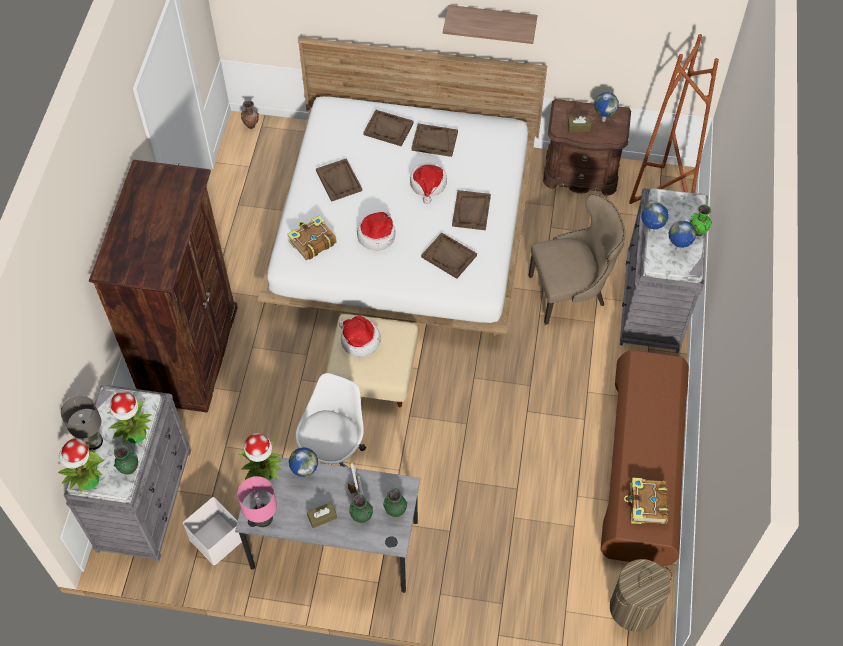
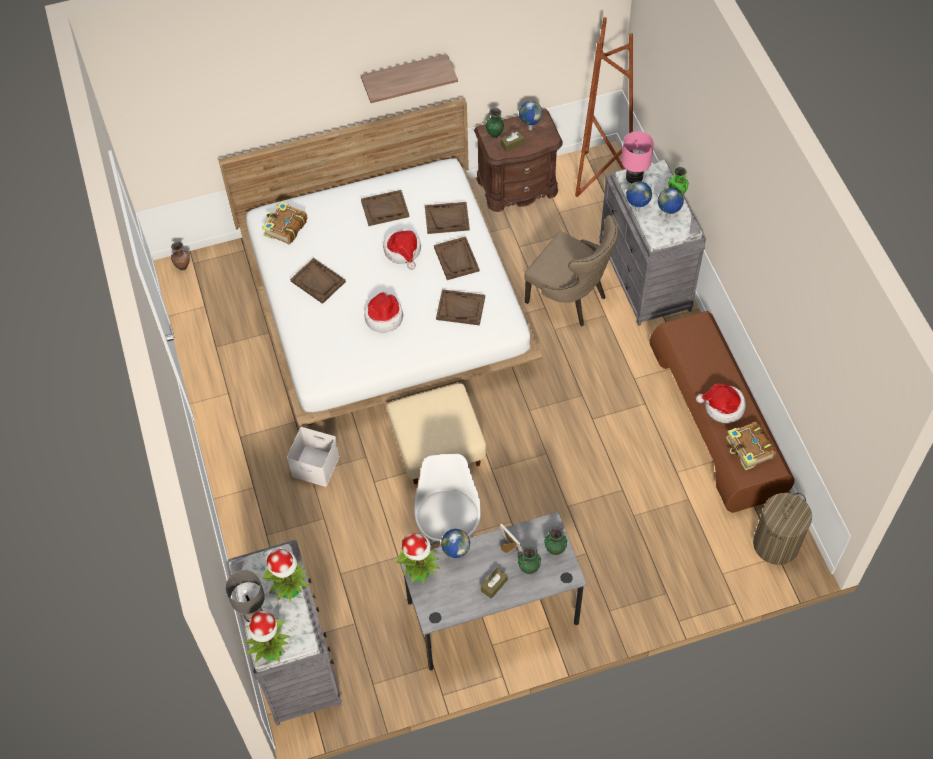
camera: 25 degrees left, 0 degrees up
(130, 470) = (304, 623): green vase -> green vase (495, 135)
(191, 354) = (255, 505): brown wardrobe -> none
(215, 539) = (381, 660): white storage box -> white storage box (314, 466)
(262, 518) = (441, 611): pink table lamp -> pink table lamp (634, 177)
(312, 242) = (327, 348): book -> book (285, 228)
(359, 340) = (420, 419): hat -> hat (722, 407)
(388, 129) = (335, 214): brown tray -> brown tray (447, 219)
(570, 293) = (570, 298): beige chair -> beige chair turned 75 degrees clockwise

